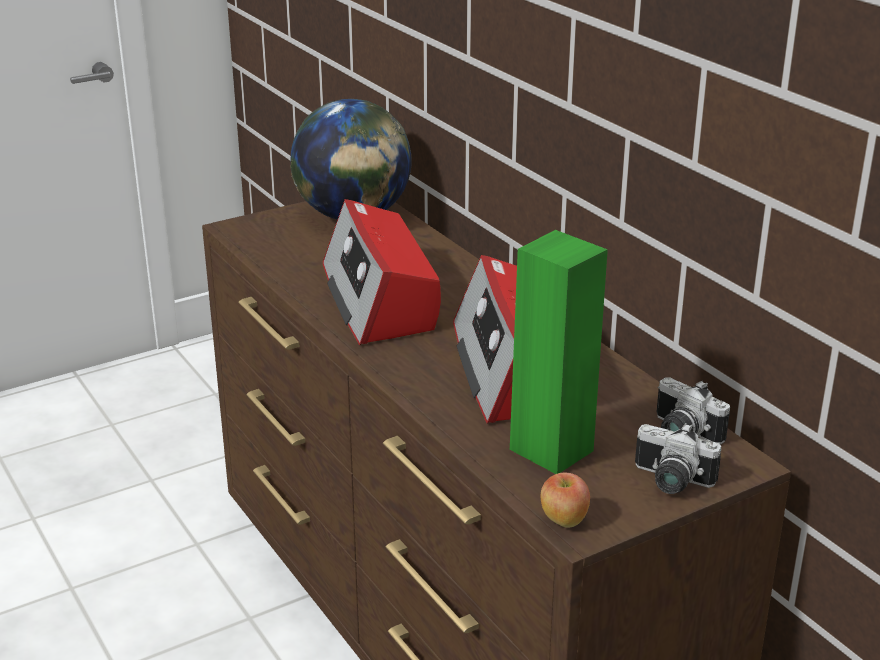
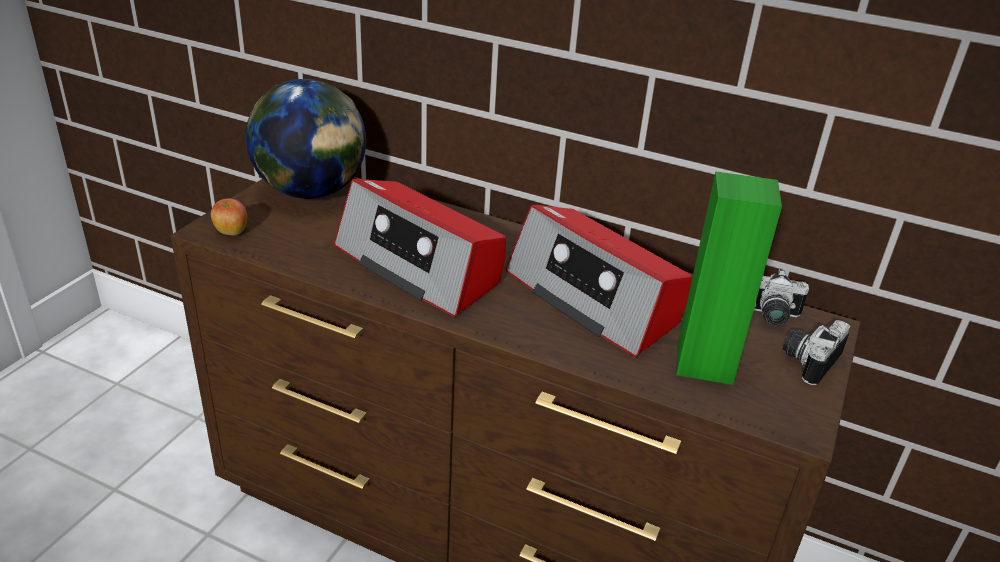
camera: 35 degrees left, 5 degrees up
(563, 520) = (784, 425): apple -> apple (231, 232)
(670, 482) = (807, 360): camera -> camera turned 135 degrees clockwise

